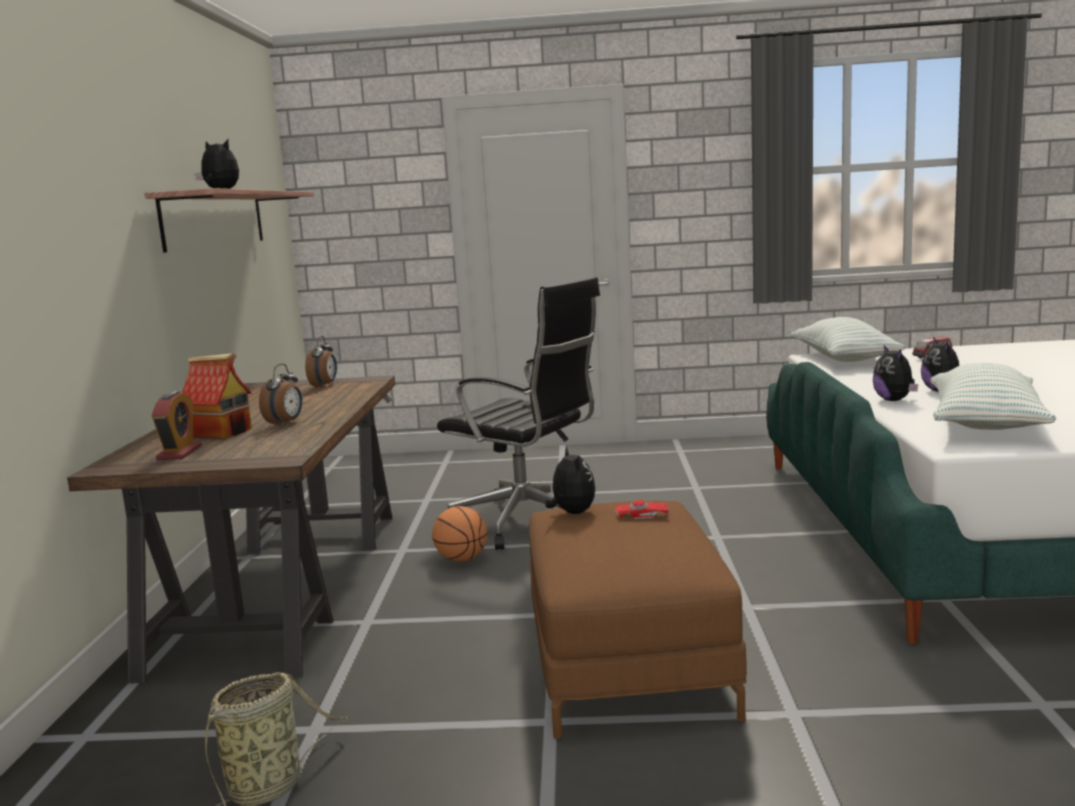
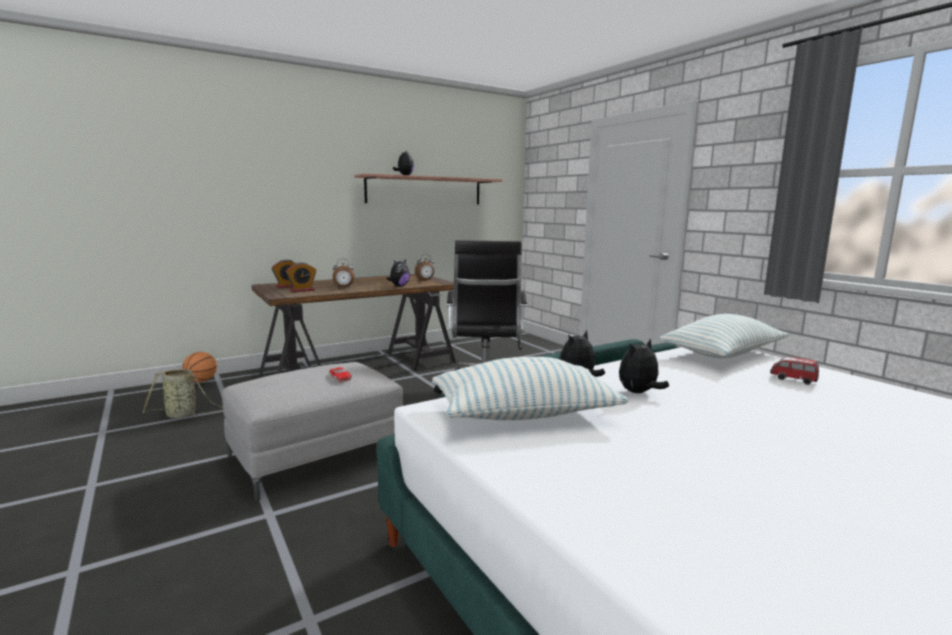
camera: 55 degrees right, 0 degrees up
(222, 432) = (324, 285): toy house -> none
(254, 445) = (302, 290): none -> alarm clock
(462, 559) = (417, 389): basketball -> basketball (201, 381)
(571, 513) = (340, 364): plush toy -> plush toy (399, 286)
(625, 661) = (317, 454): brown ottoman -> grey ottoman

